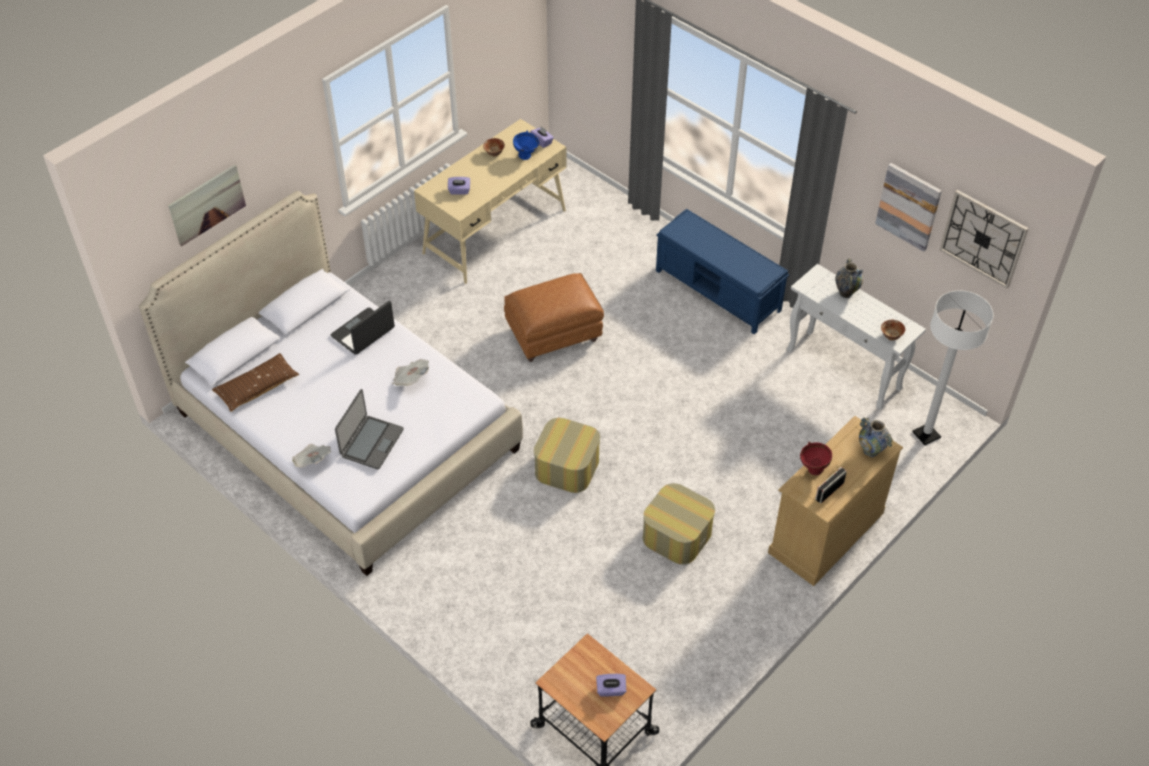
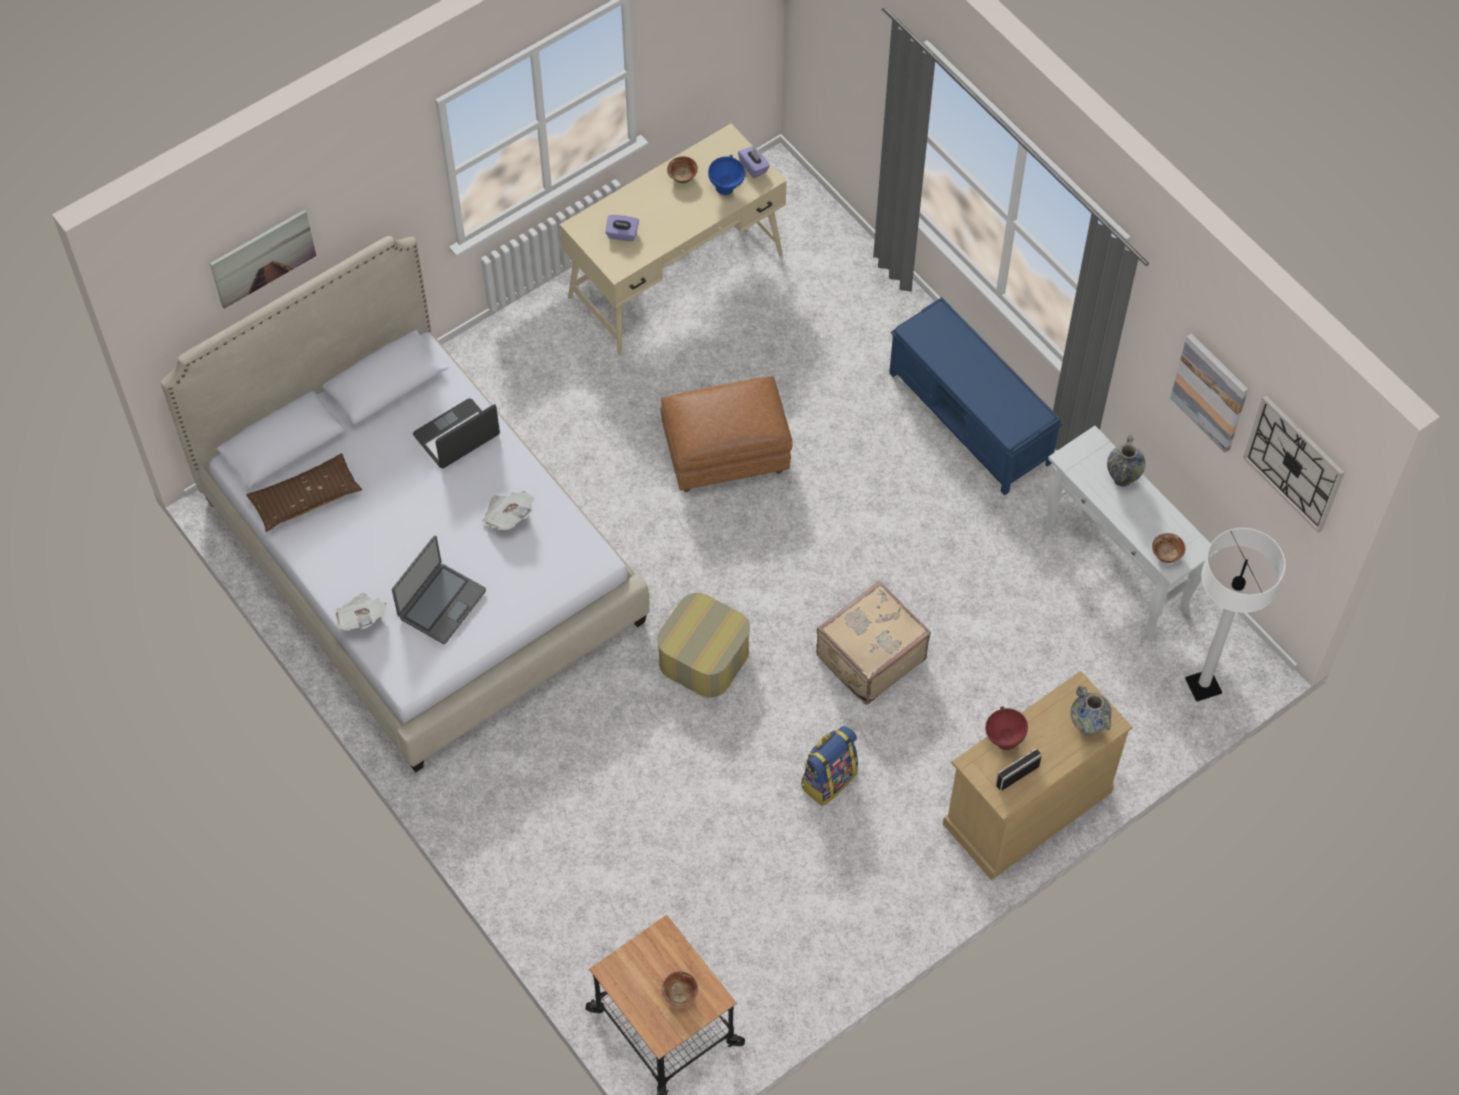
camera: 10 degrees right, 10 degrees up
(611, 690) = (680, 994): purple tissue box -> bowl
(677, 534) = (828, 779): ottoman -> backpack
(686, 449) = (869, 657): none -> beige suitcase

